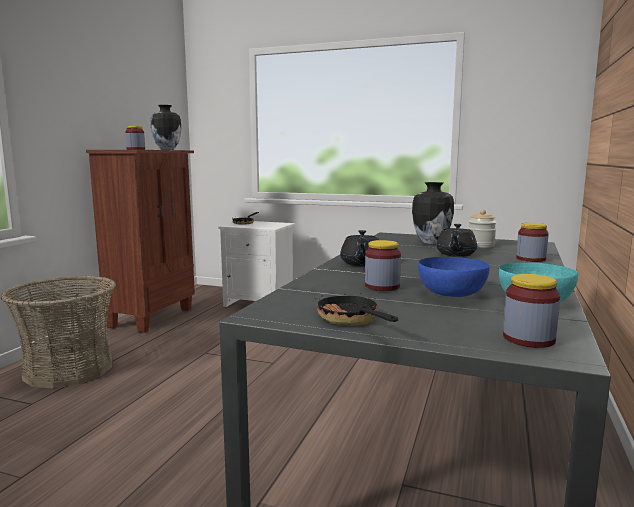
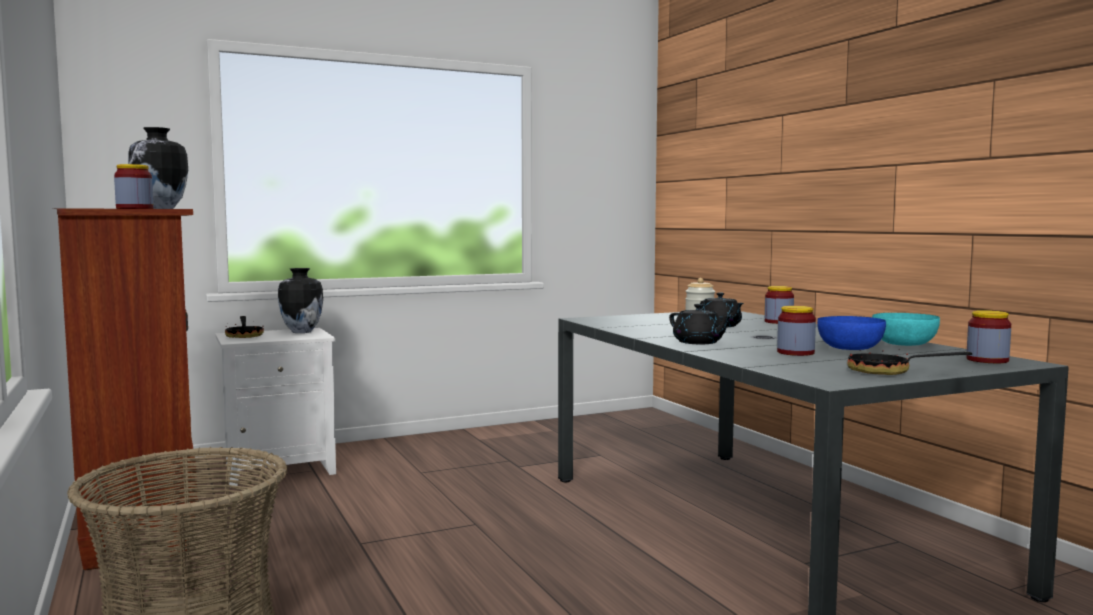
camera: 45 degrees left, 5 degrees down
(430, 242) = (652, 320): vase -> vase (301, 332)

